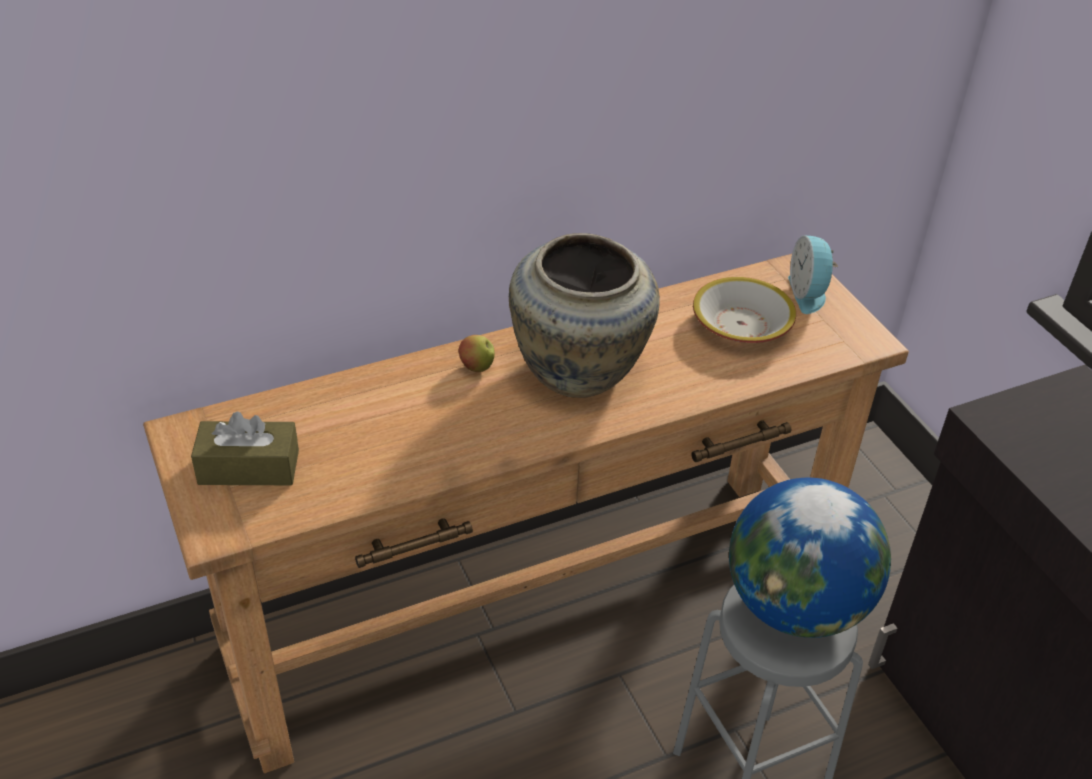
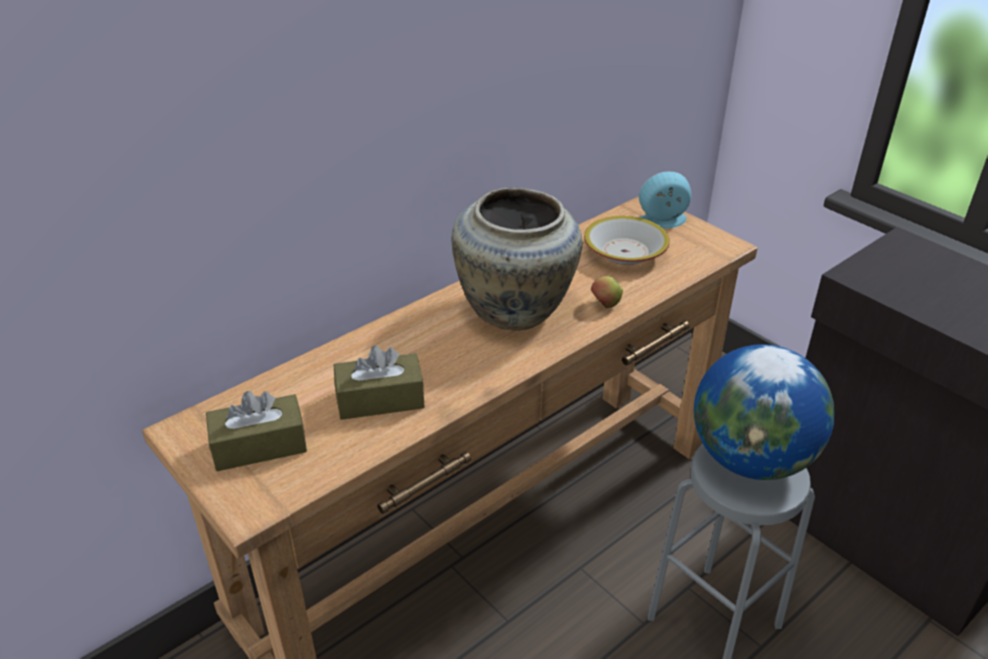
camera: 15 degrees left, 5 degrees down
(389, 445) = (380, 399): none -> brown tissue box
(476, 367) = (428, 324): apple -> apple (605, 305)
(808, 293) = (663, 221): alarm clock -> alarm clock turned 105 degrees clockwise

